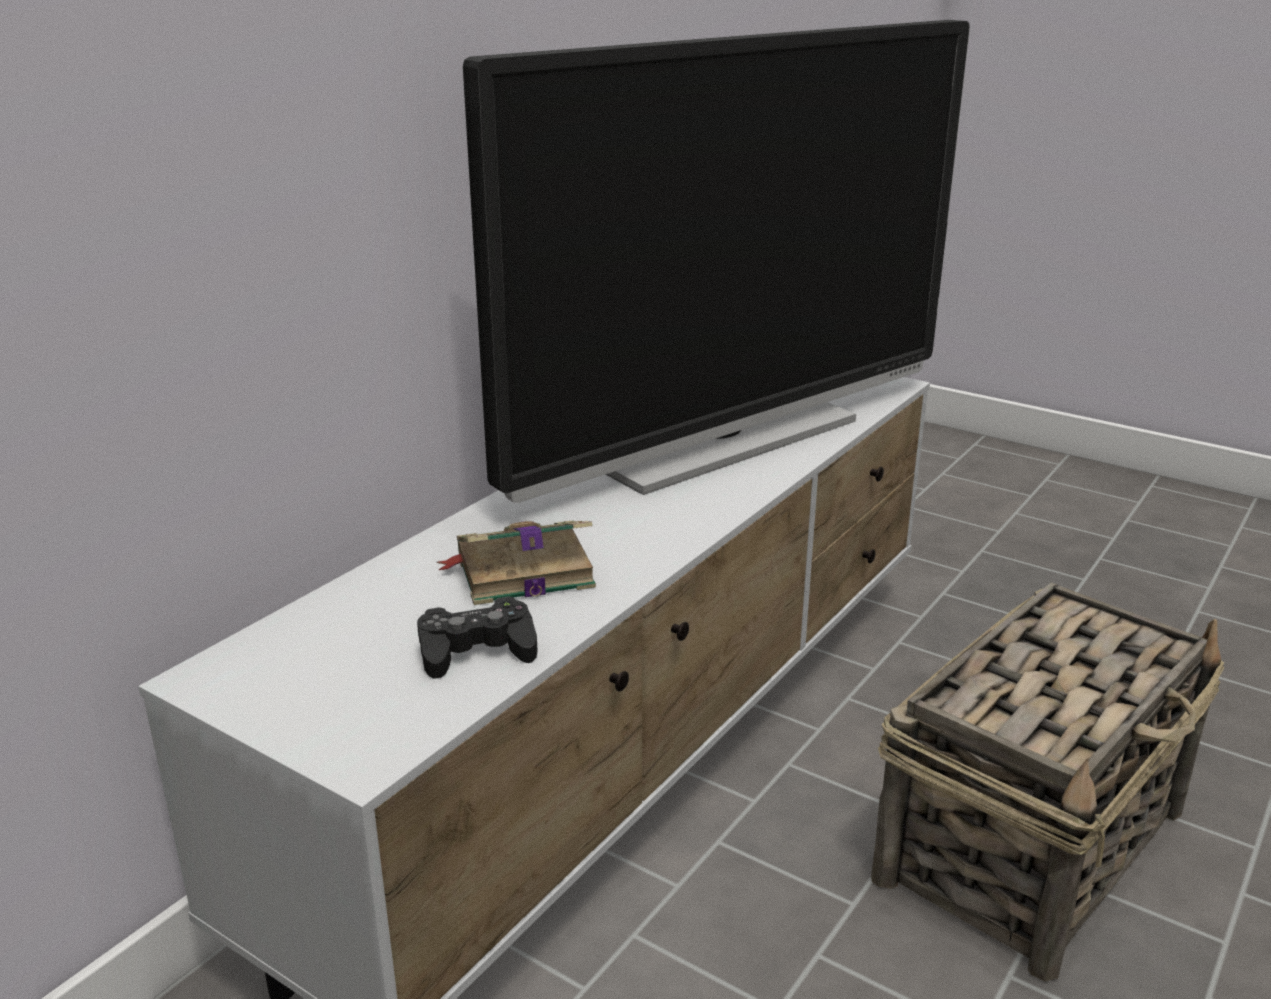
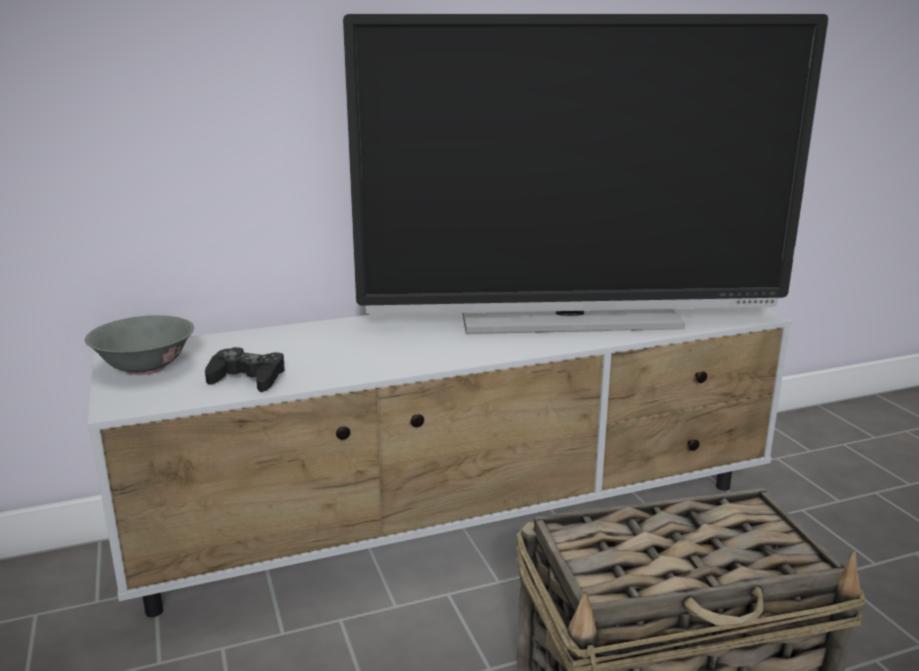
camera: 35 degrees right, 5 degrees down
(291, 687) = (145, 367): none -> grey bowl
(521, 572) = (331, 351): book -> none

